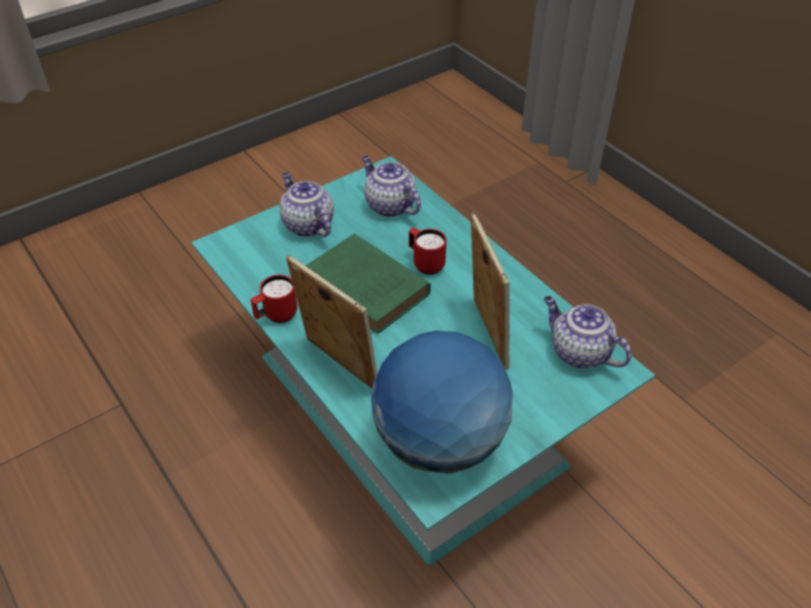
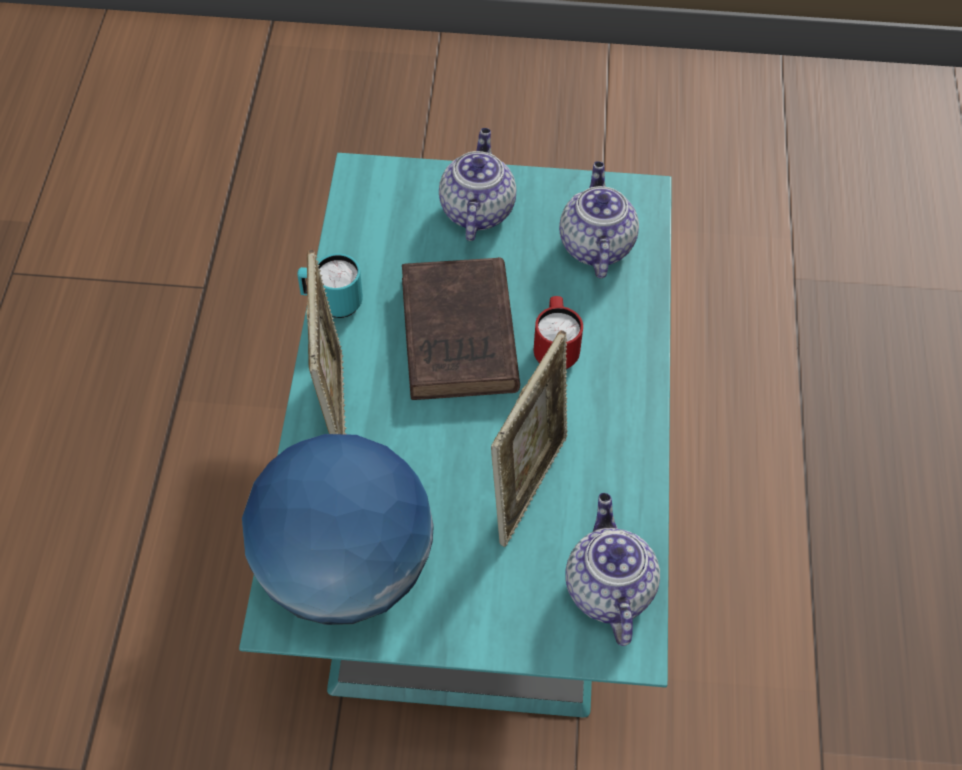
camera: 40 degrees right, 10 degrees up
(276, 316) = (332, 303): red mug -> turquoise mug
(369, 289) = (459, 338): green book -> brown book

